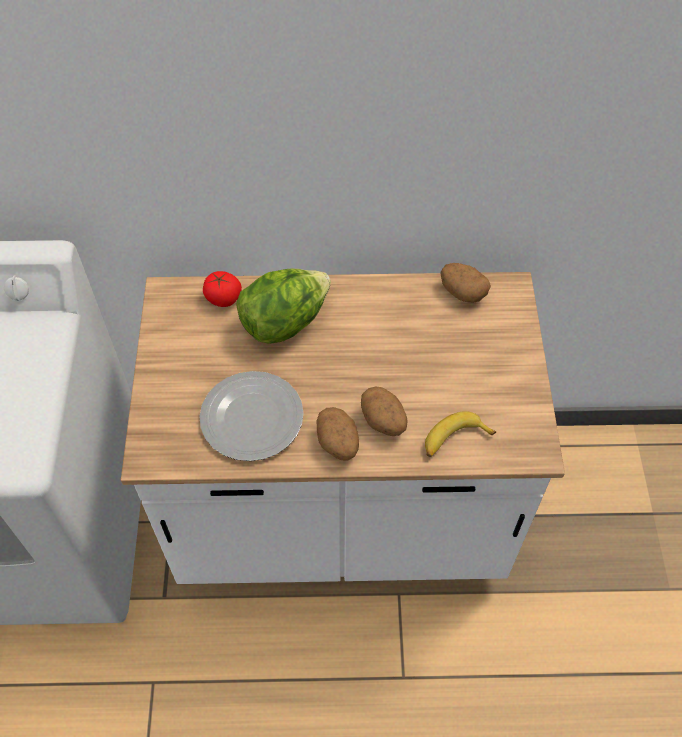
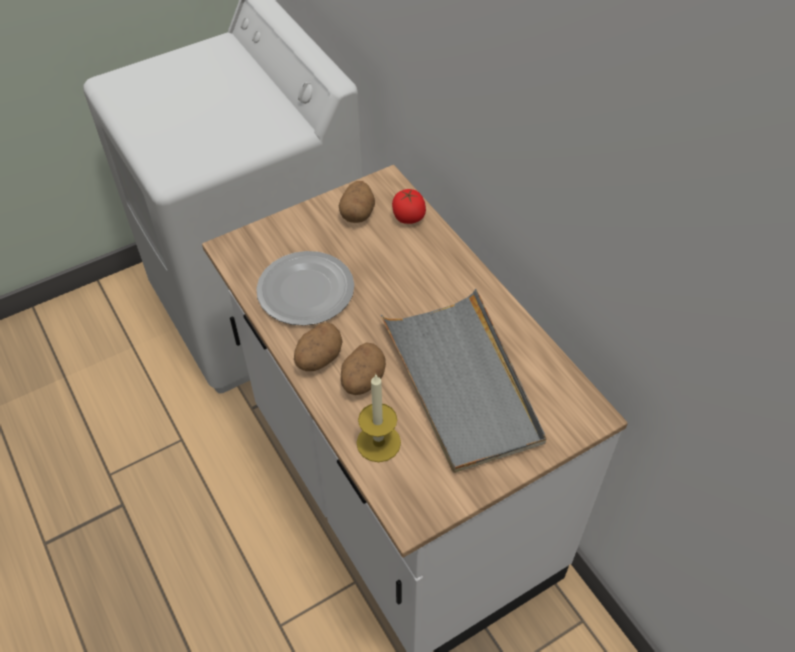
camera: 60 degrees right, 5 degrees down
(285, 322) = (415, 266): lettuce -> none
(431, 353) = (462, 383): none -> grey tray
(454, 440) = (378, 442): banana -> candle
(462, 292) = (552, 376): potato -> potato (357, 213)

